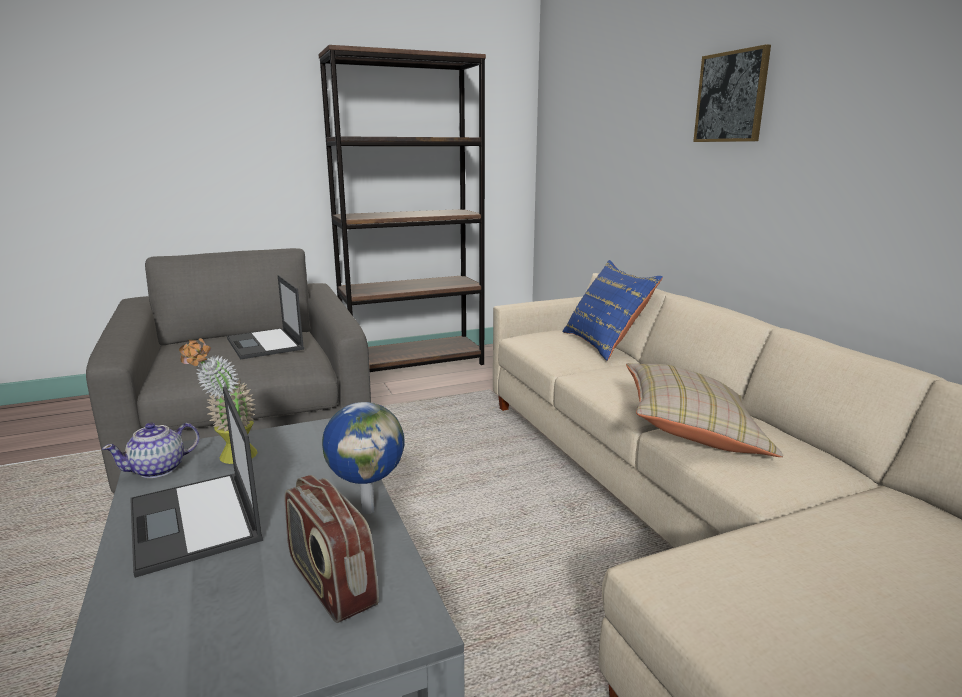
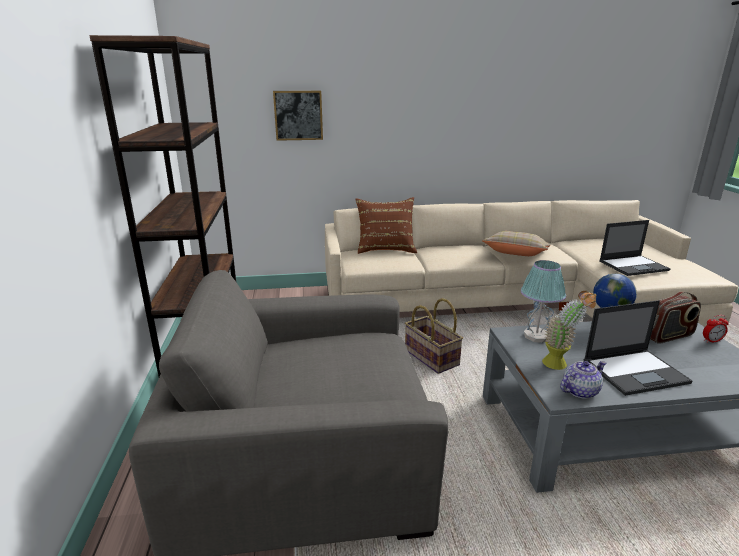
camera: 75 degrees left, 5 degrees up
(159, 469) = (579, 391): teapot -> teapot turned 90 degrees counterclockwise
(265, 344) = (333, 354): laptop -> laptop (634, 265)
(306, 656) = (711, 341): none -> alarm clock
(321, 444) = (536, 336): none -> table lamp
(449, 477) = (430, 357): none -> basket
(605, 344) = (386, 248): blue pillow -> brown pillow
(731, 97) = (411, 93): picture -> picture (298, 115)

